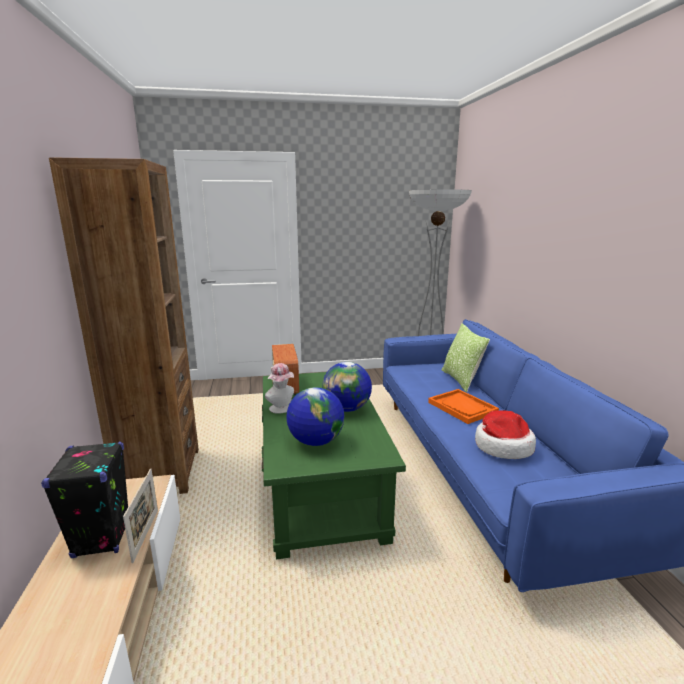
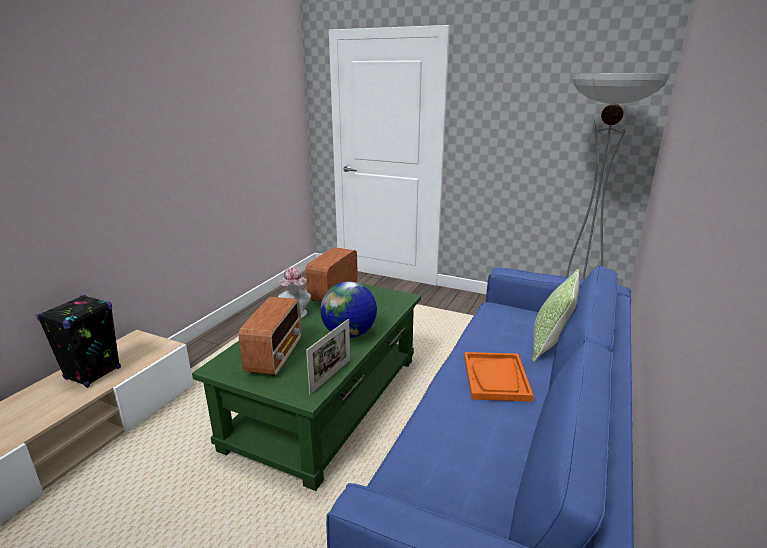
camera: 35 degrees right, 5 degrees up
(145, 534) = (115, 382): picture frame -> picture frame (331, 376)
(160, 473) = (223, 341): brown bookcase -> none
(315, 441) = (275, 355): globe -> radio
(502, 446) = (471, 442): hat -> none

